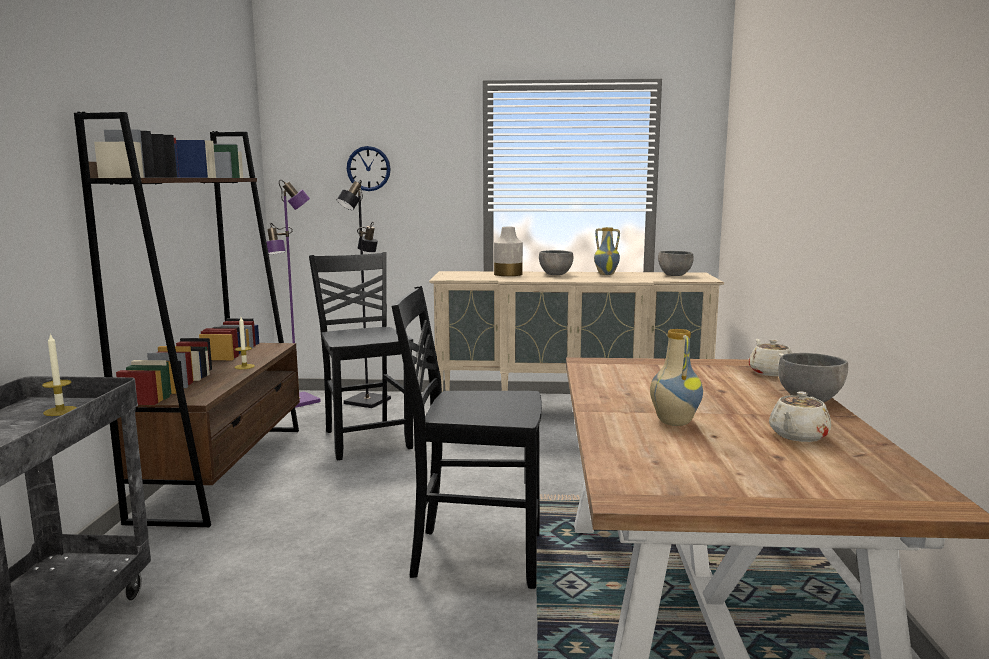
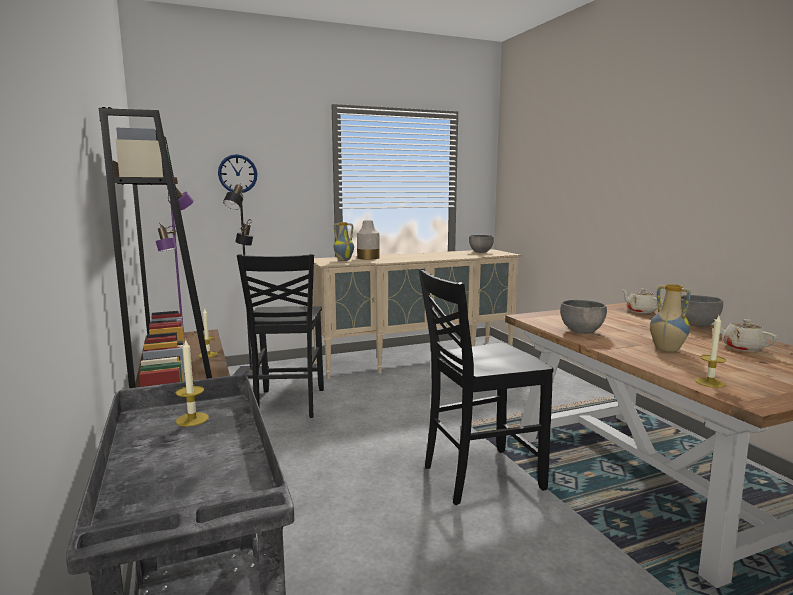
camera: 25 degrees left, 0 degrees up
(366, 439) = (288, 404): black chair -> black chair turned 135 degrees counterclockwise
(555, 274) = (402, 256): grey bowl -> grey bowl (582, 331)
(606, 274) = (436, 254): vase -> vase (344, 260)
(626, 467) = (710, 383): none -> candle
(797, 436) = (741, 347): beige teapot -> beige teapot turned 135 degrees clockwise

